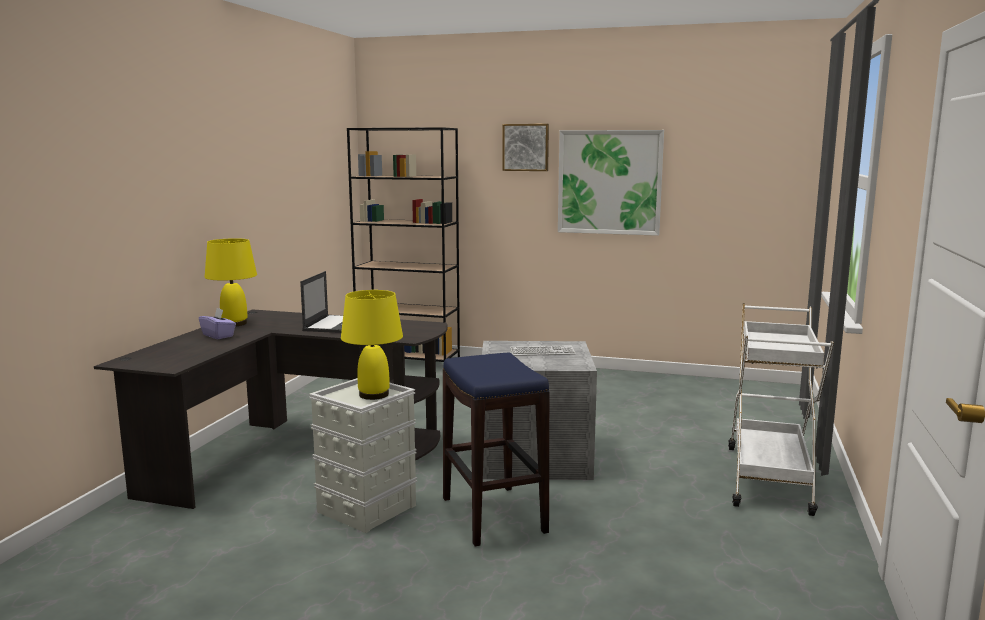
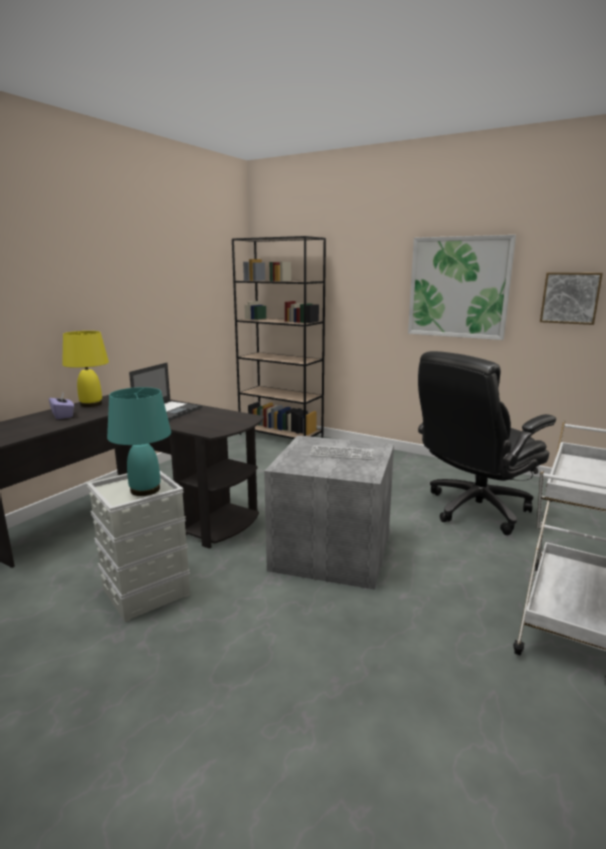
camera: 15 degrees right, 5 degrees up
(373, 394) = (145, 489): yellow table lamp -> turquoise table lamp
(493, 515) = (253, 621): stool -> none
(526, 147) = (383, 254): picture -> picture (570, 298)
(653, 409) = (472, 509): none -> black office chair

